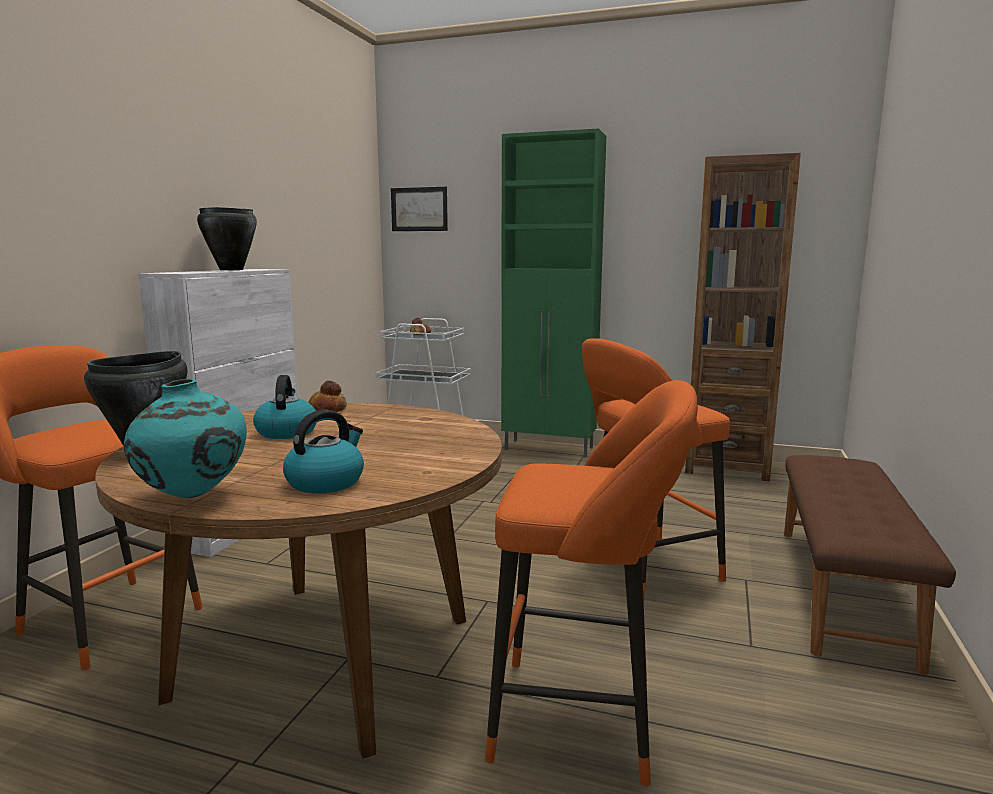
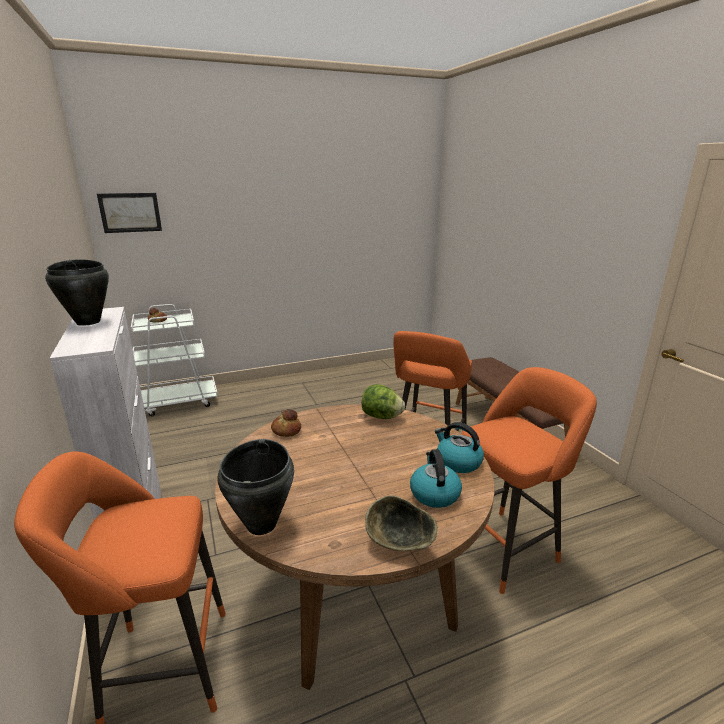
camera: 40 degrees left, 10 degrees up
(193, 497) = (399, 545): turquoise vase -> bowl
(286, 432) = (312, 463): kettle -> kettle (457, 462)
(443, 423) = (381, 417): none -> lettuce
(550, 449) = (275, 383): green cabinet -> none
(726, 467) = (384, 367): brown bookcase -> none

